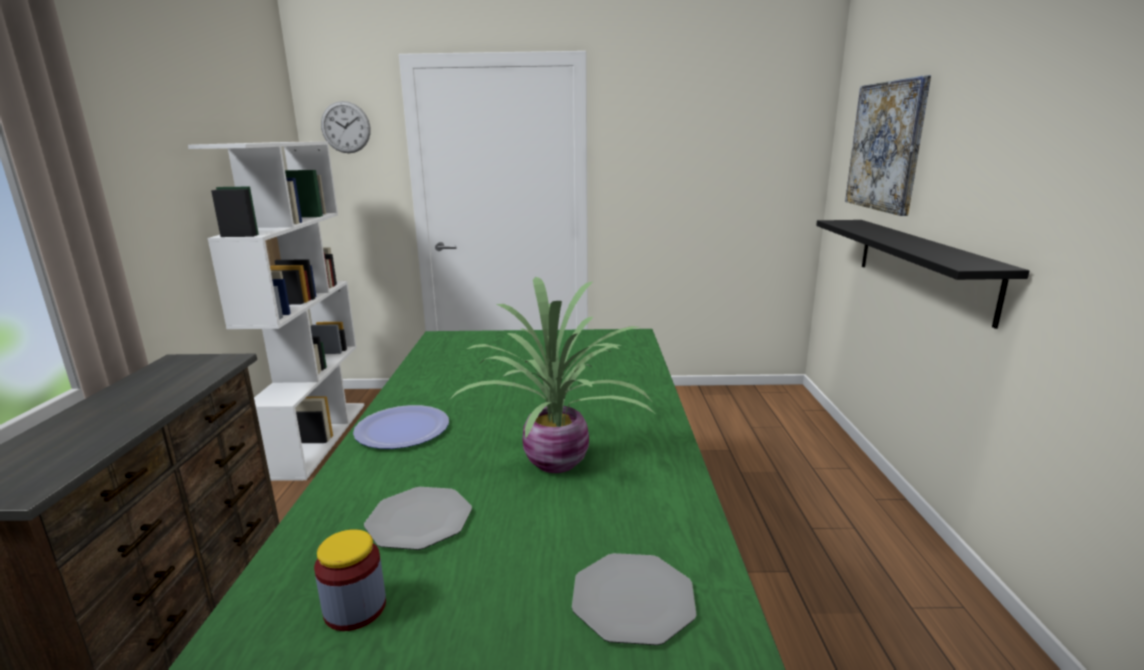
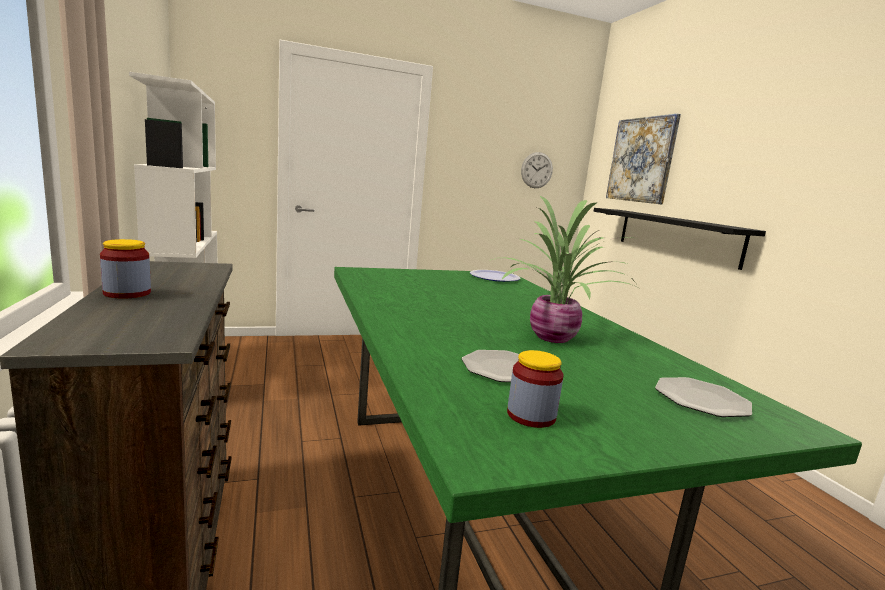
camera: 20 degrees left, 5 degrees down
(89, 412) = (127, 293): none -> jar
(345, 127) = (221, 94): wall clock -> wall clock (536, 170)
(402, 429) = (408, 321): plate -> plate (494, 277)

